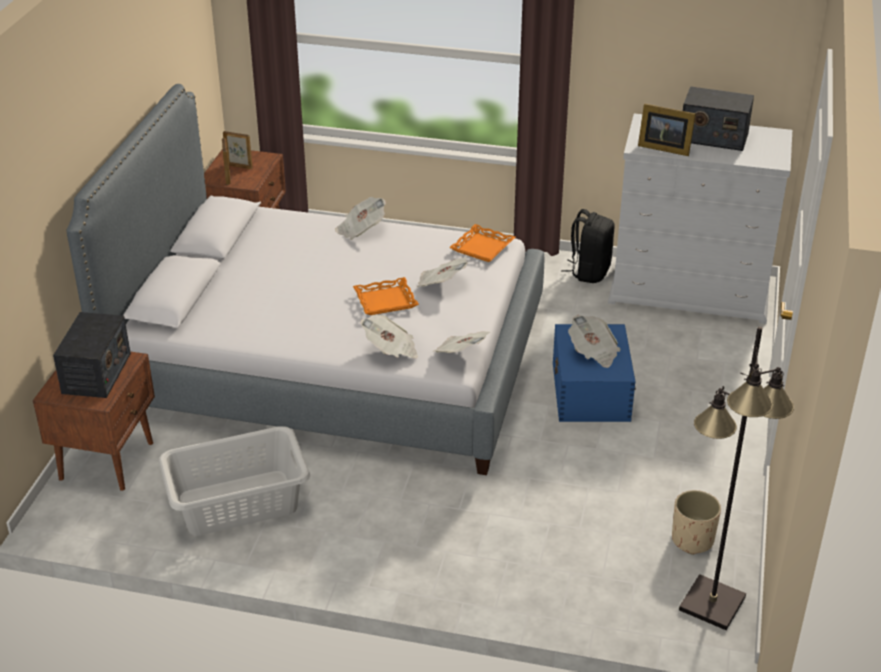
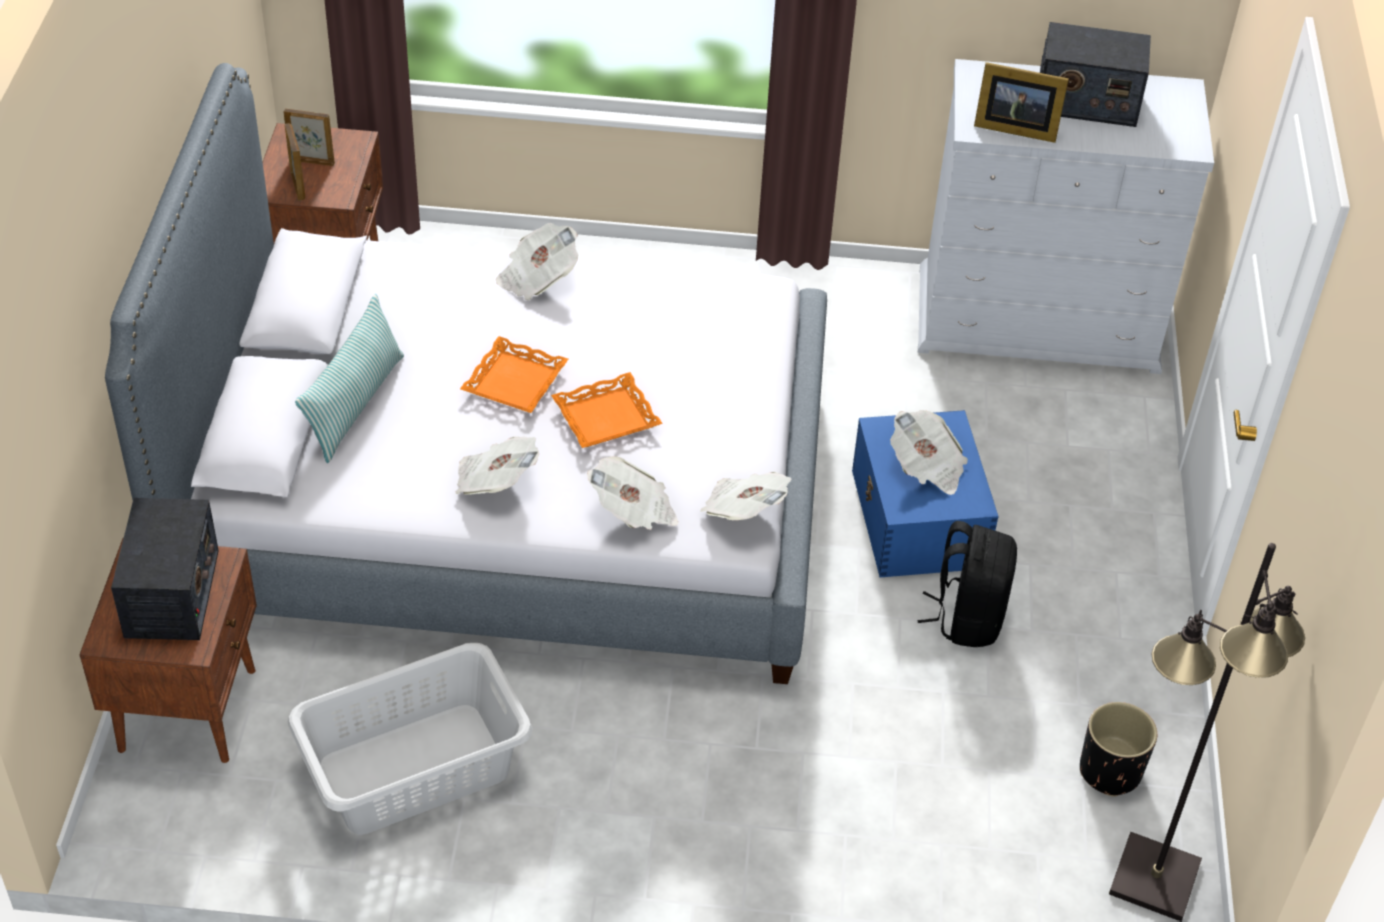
camera: 10 degrees left, 10 degrees up
(233, 286) = (355, 404): none -> pillow
(441, 284) = (686, 376): newspaper -> newspaper (495, 481)
(482, 247) = (736, 301): orange tray -> orange tray (514, 381)
(589, 272) = (880, 295): black backpack -> black backpack (967, 618)
(692, 540) = (1110, 771): beige planter -> black planter

